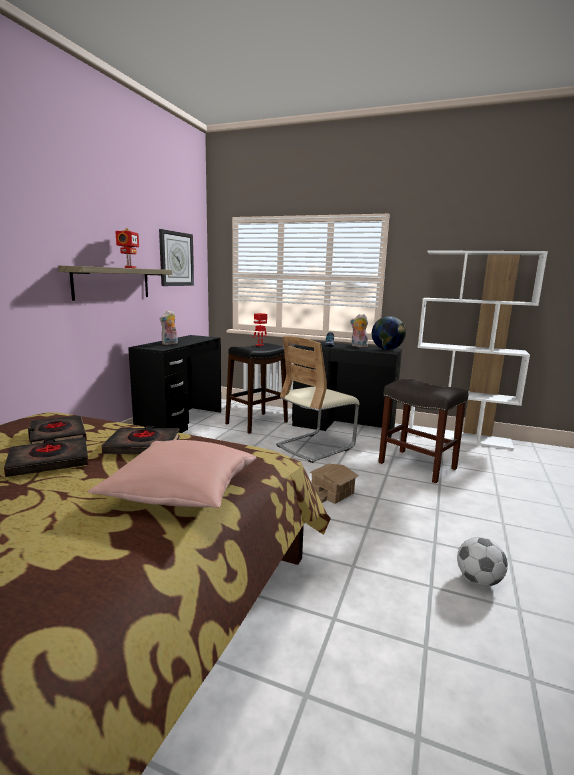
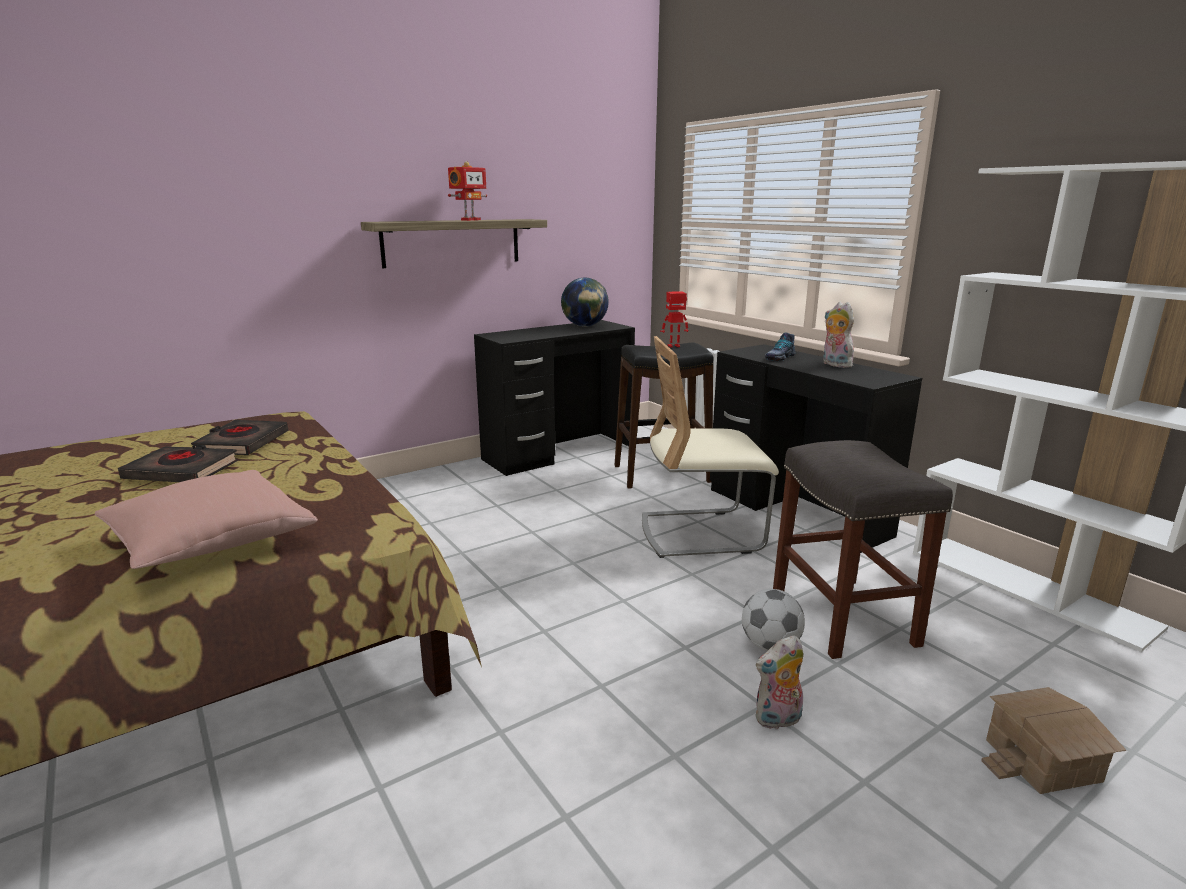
camera: 35 degrees right, 5 degrees up
(143, 446) = (287, 474): black book -> none
(170, 344) = (536, 333): plush toy -> plush toy (778, 720)
(176, 259) = (580, 200): wall clock -> none
(331, 492) = (623, 613): toy house -> toy house (1040, 759)
(387, 349) = (877, 377): globe -> globe (584, 326)
(478, 580) = (656, 851): football -> football (770, 645)

